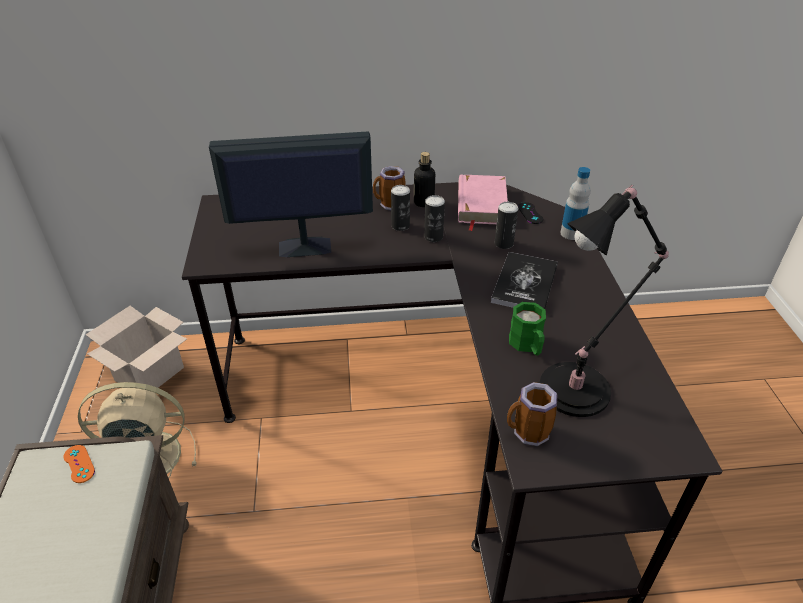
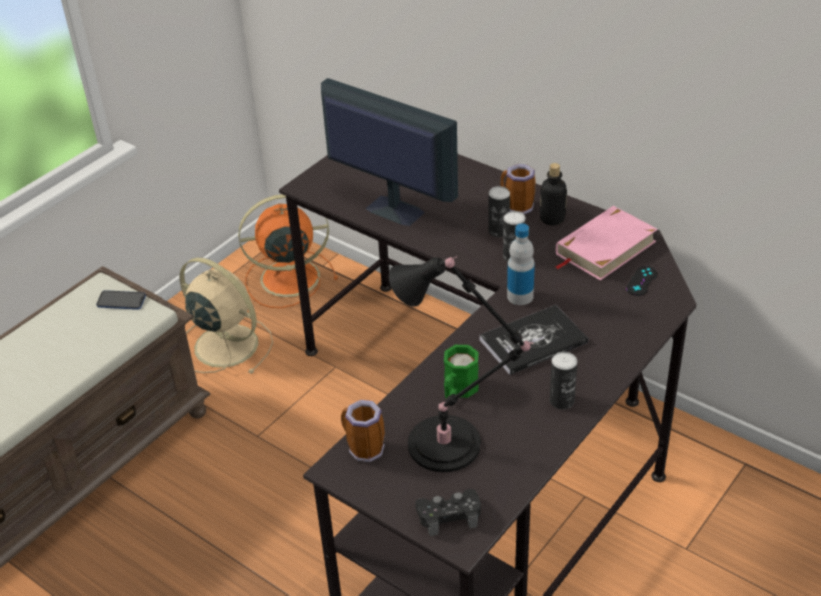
camera: 45 degrees right, 0 degrees up
(79, 464) = (121, 301): orange game controller -> phone
(149, 375) = (287, 278): cardboard box -> orange fan
(503, 244) = (569, 296): can -> can (561, 401)
(571, 233) = (652, 322): bottle -> bottle (520, 296)
(652, 439) = (449, 515): none -> black game controller

